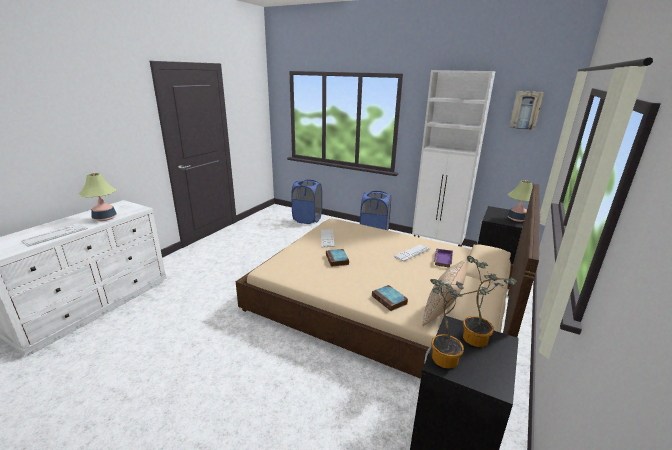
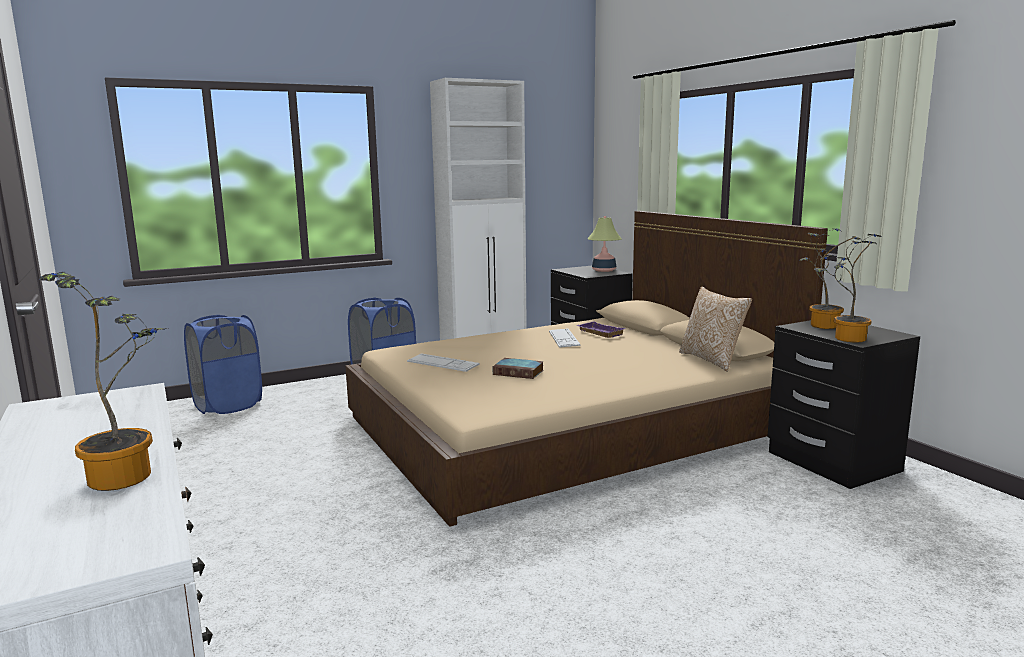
camera: 55 degrees left, 10 degrees down
(56, 235) = (128, 474): keyboard -> potted plant
(105, 218) = (122, 423): table lamp -> none
(390, 300) = (660, 371): book -> none
(526, 110) = (546, 136): picture -> none

